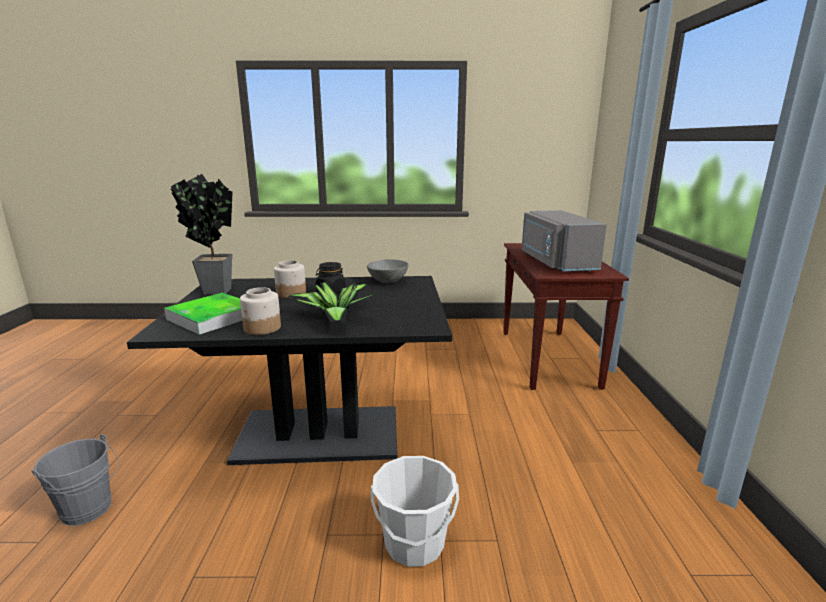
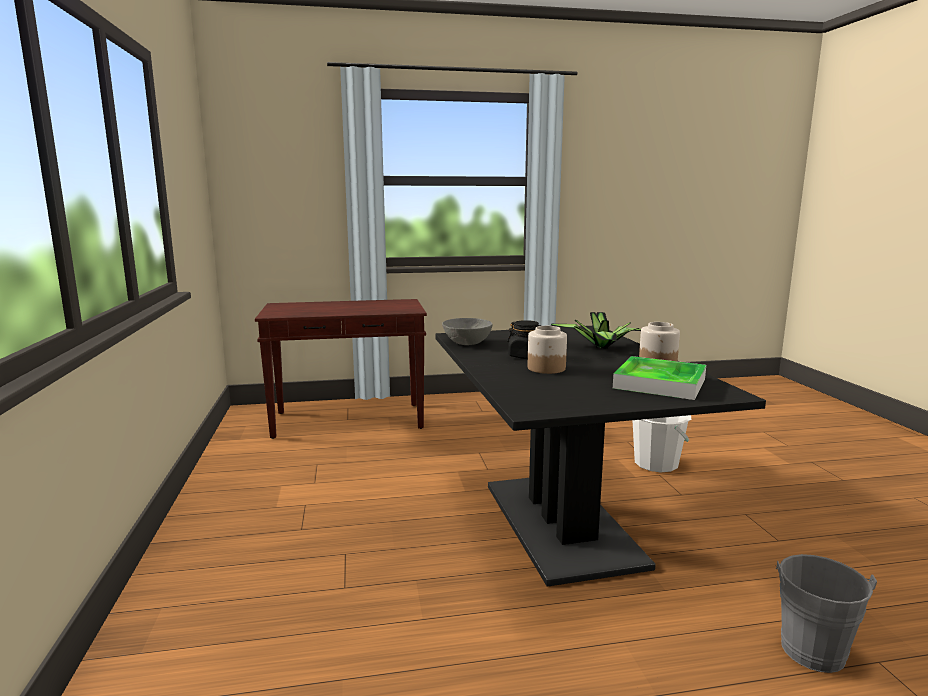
camera: 100 degrees left, 5 degrees down
(213, 290) = (571, 403): potted plant -> none
(555, 262) = (364, 308): grey microwave -> none

